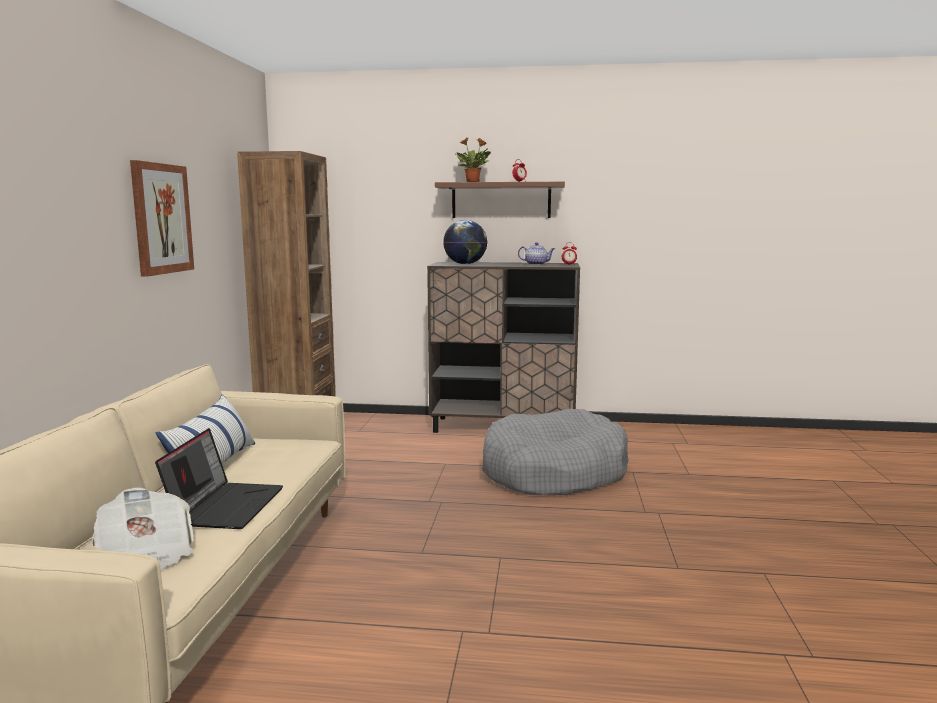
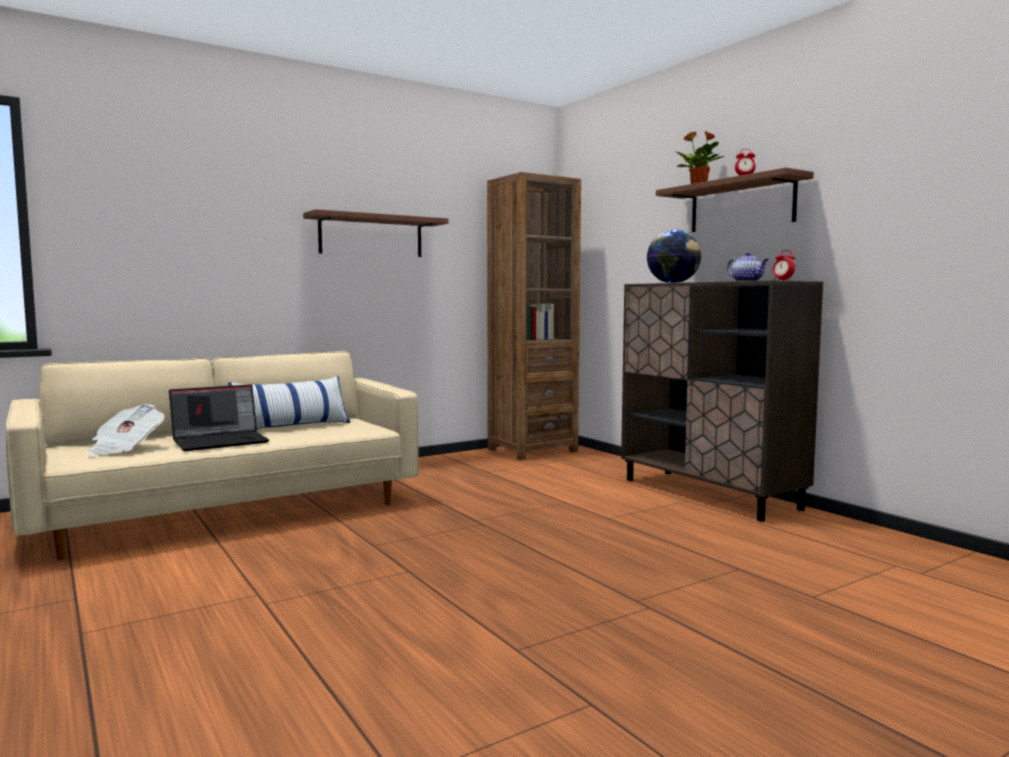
camera: 50 degrees right, 5 degrees down
(161, 219) = (371, 236): picture -> brown shelf
(553, 472) = (645, 539): grey dog bed -> none

